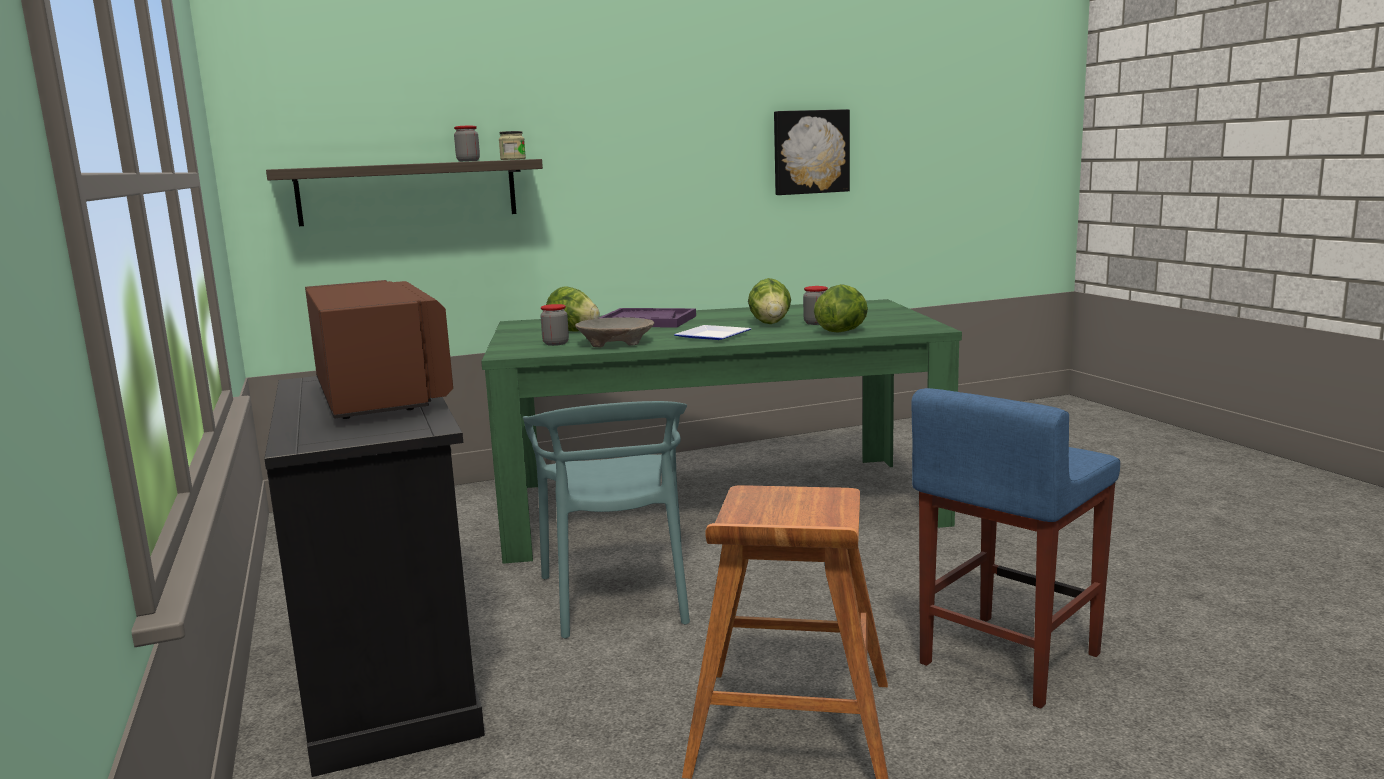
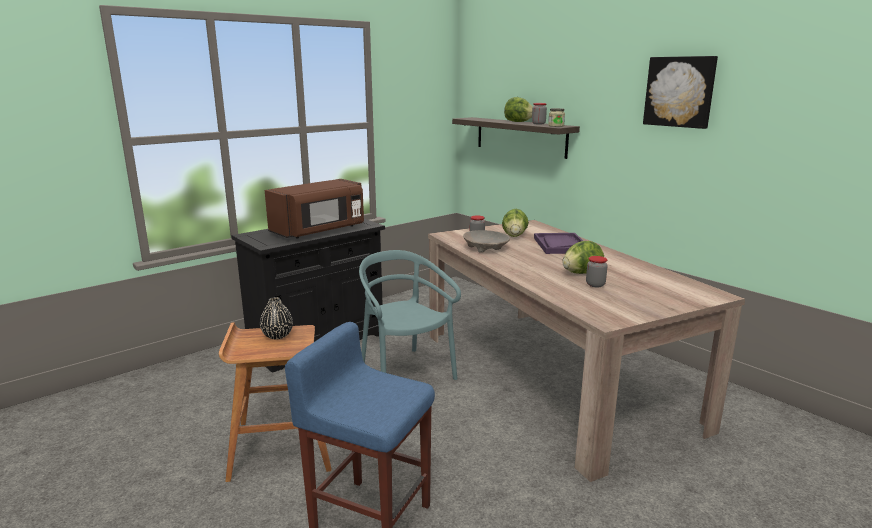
camera: 70 degrees right, 5 degrees up
(618, 597) = (405, 373): turquoise chair -> turquoise chair turned 90 degrees clockwise
(715, 335) = (524, 265): plate -> none
(717, 505) = (551, 377): green dining table -> beige dining table
(765, 508) = (277, 335): none -> black vase
(810, 152) = (798, 148): picture -> picture (680, 92)
(842, 331) = (568, 294): lettuce -> lettuce (518, 122)

